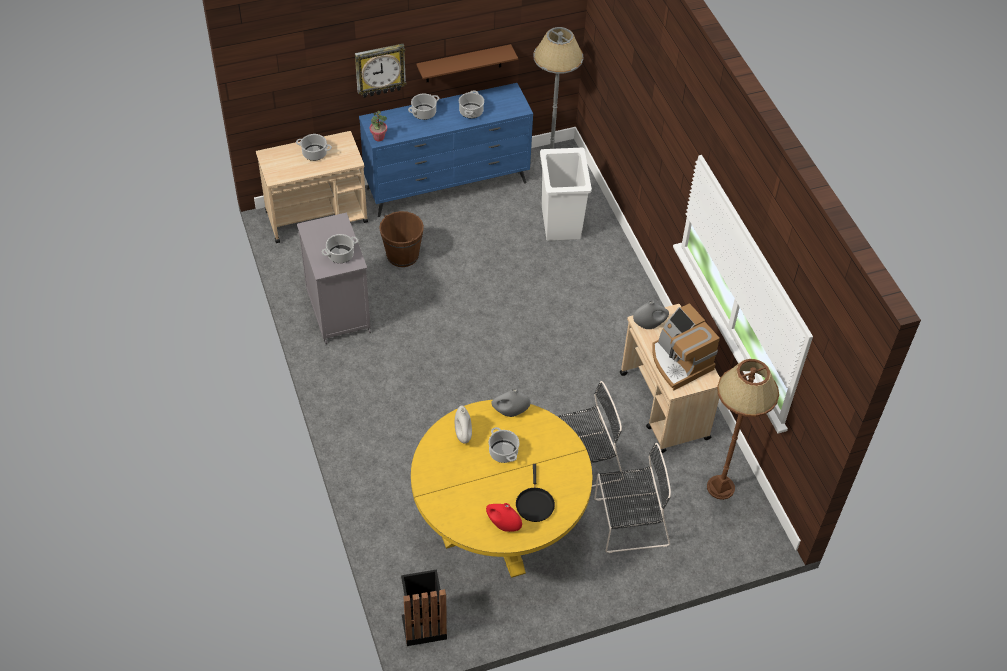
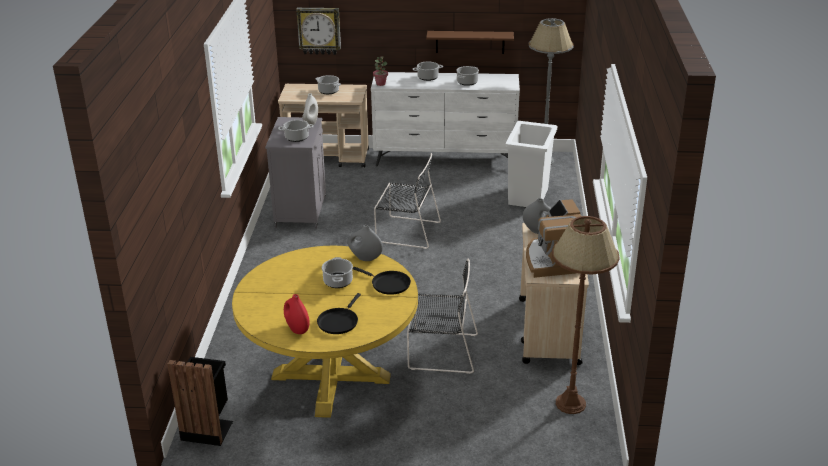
camera: 25 degrees right, 20 degrees down
(380, 70) = (395, 29): wall clock -> wall clock (319, 30)
(402, 255) = (378, 190): brown bucket -> none
(447, 186) = (445, 159): blue dresser -> white dresser
(463, 434) = (311, 262): white vase -> white vase (311, 123)
(551, 441) = (388, 284): none -> black frying pan
(628, 522) = (457, 406): black chair -> black chair (406, 231)

